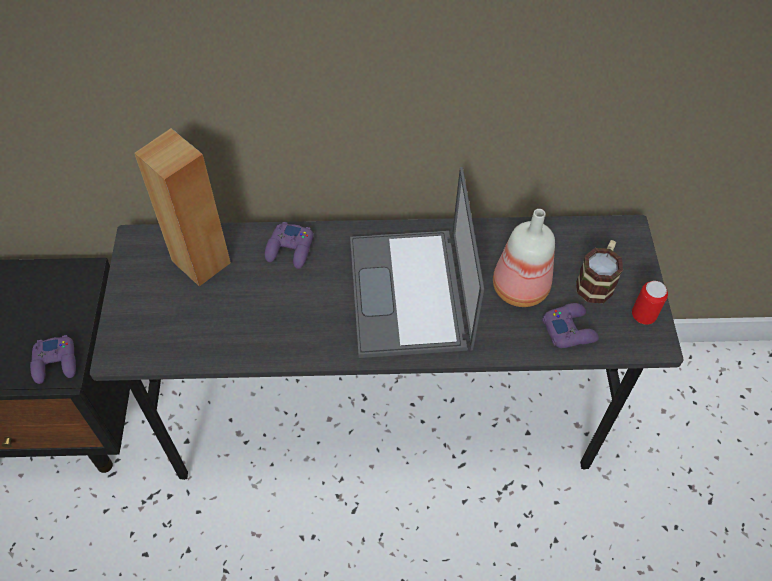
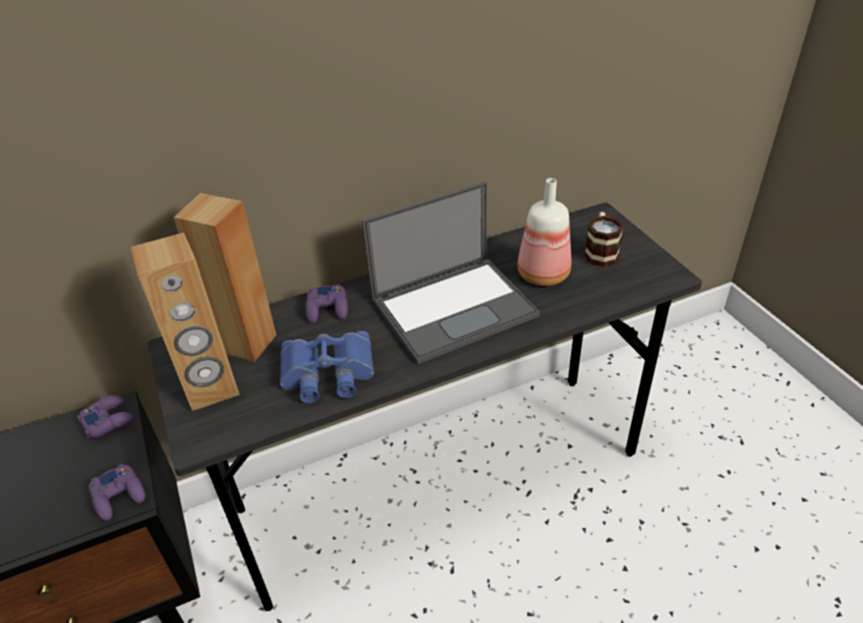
camera: 20 degrees left, 15 degrees down
(150, 302) = (211, 389): none -> brown speaker
(256, 326) = (327, 374): none -> blue binoculars
(410, 295) = (455, 307): laptop -> laptop turned 90 degrees counterclockwise
(569, 329) = (601, 289): purple game controller -> purple game controller (108, 420)
(643, 316) = (651, 262): can -> none

